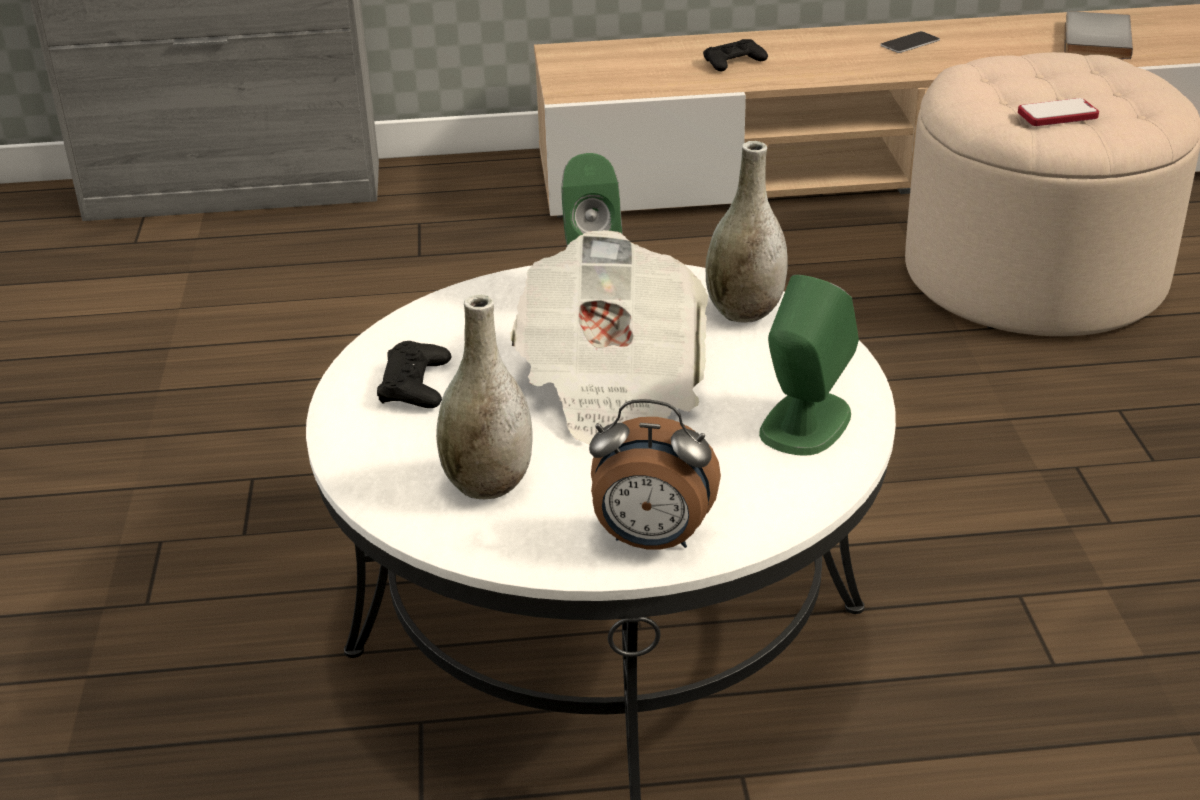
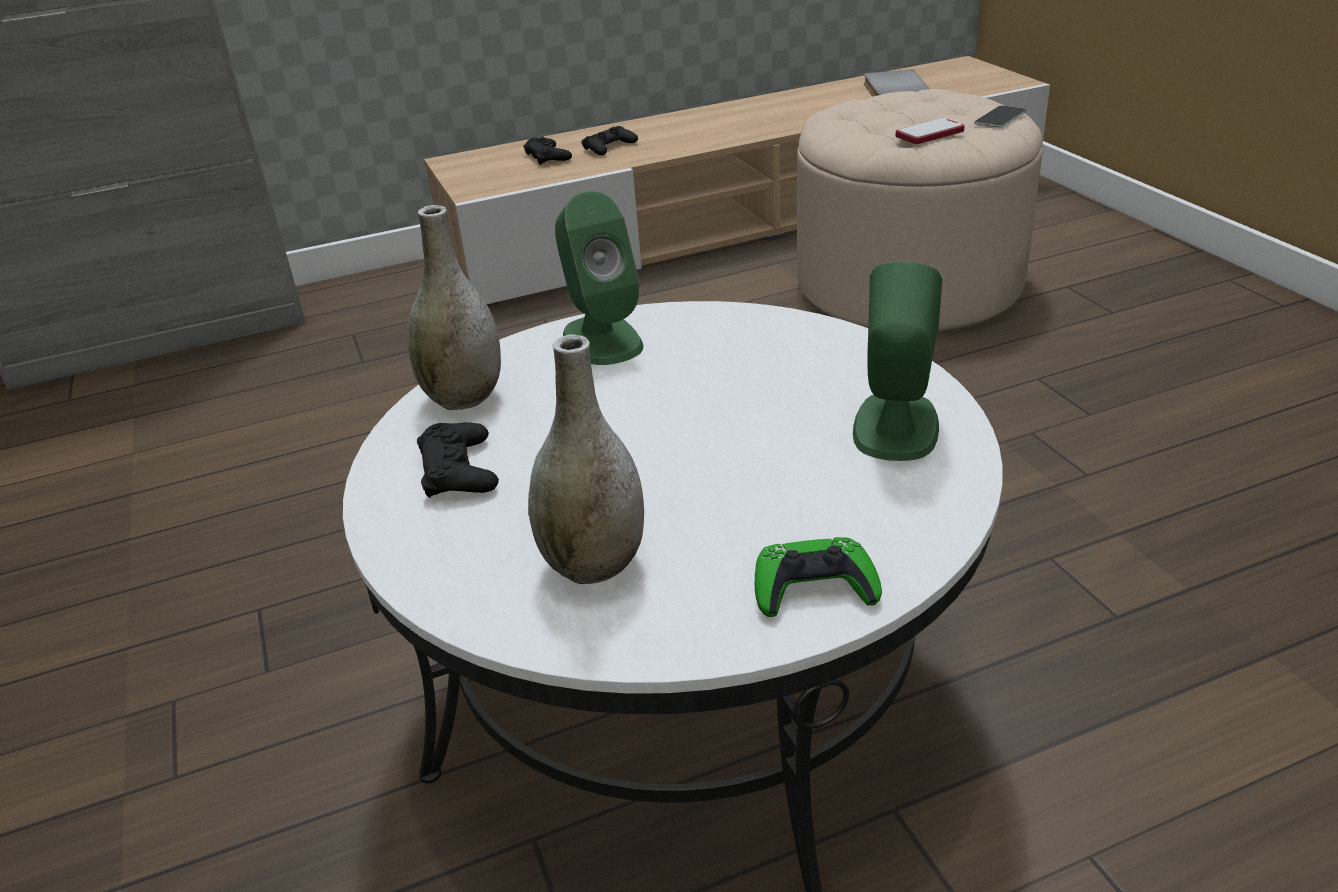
camera: 15 degrees left, 0 degrees up
(612, 384) = (674, 427): newspaper -> none
(651, 541) = (814, 588): alarm clock -> green game controller
(663, 63) = (548, 156): none -> black game controller
(744, 312) = (767, 333): grey vase -> grey vase (464, 397)
(910, 43) = (749, 113): phone -> phone (1000, 117)

